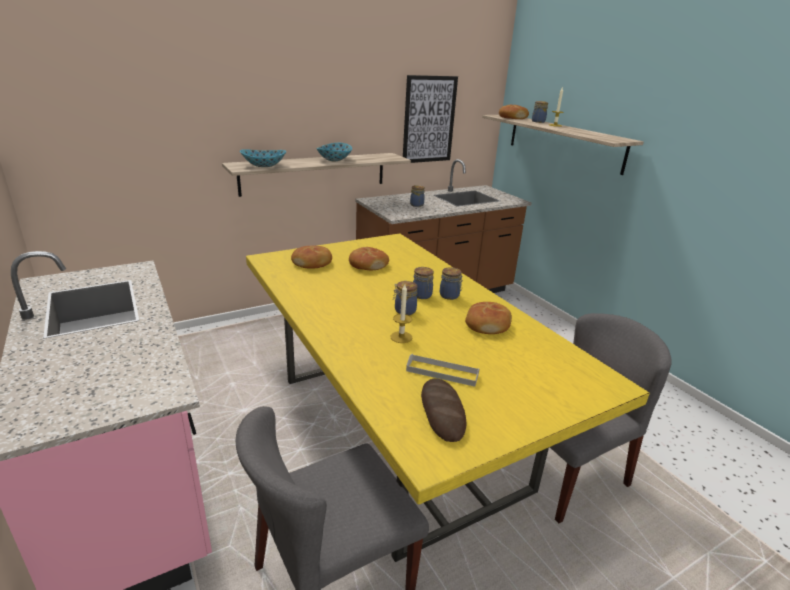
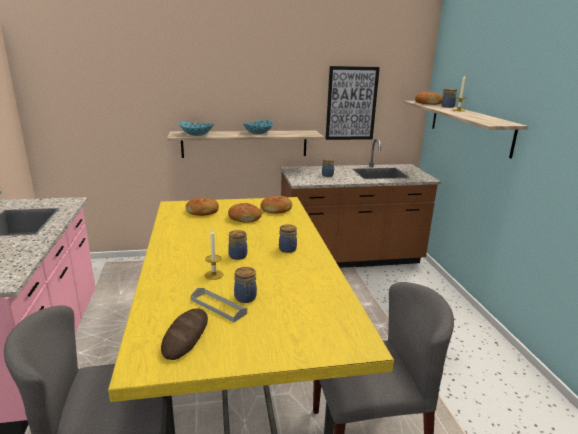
camera: 20 degrees right, 5 degrees down
(422, 295) = (264, 246): jar -> jar (245, 298)
(488, 325) = (297, 277): bread -> bread (276, 209)

